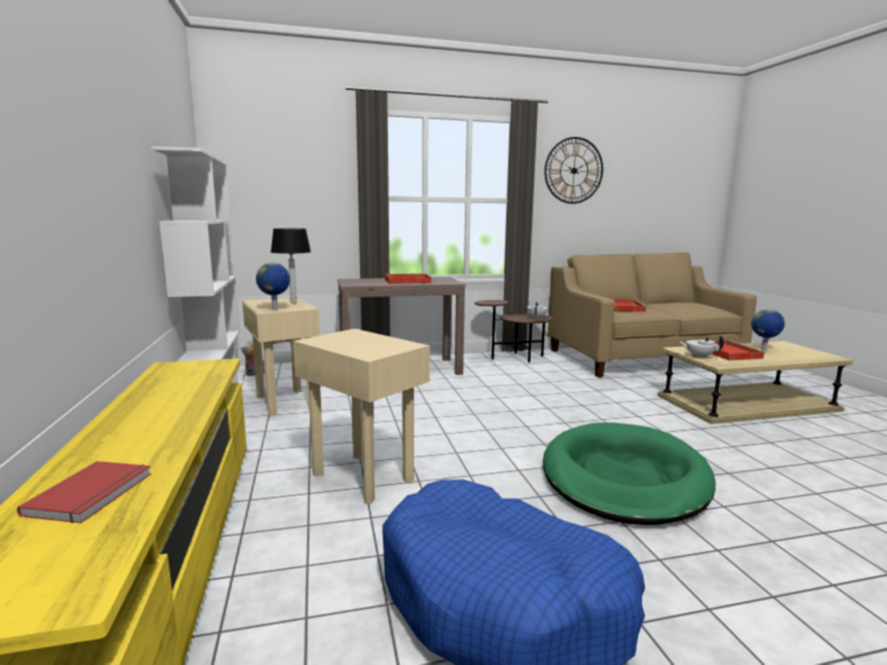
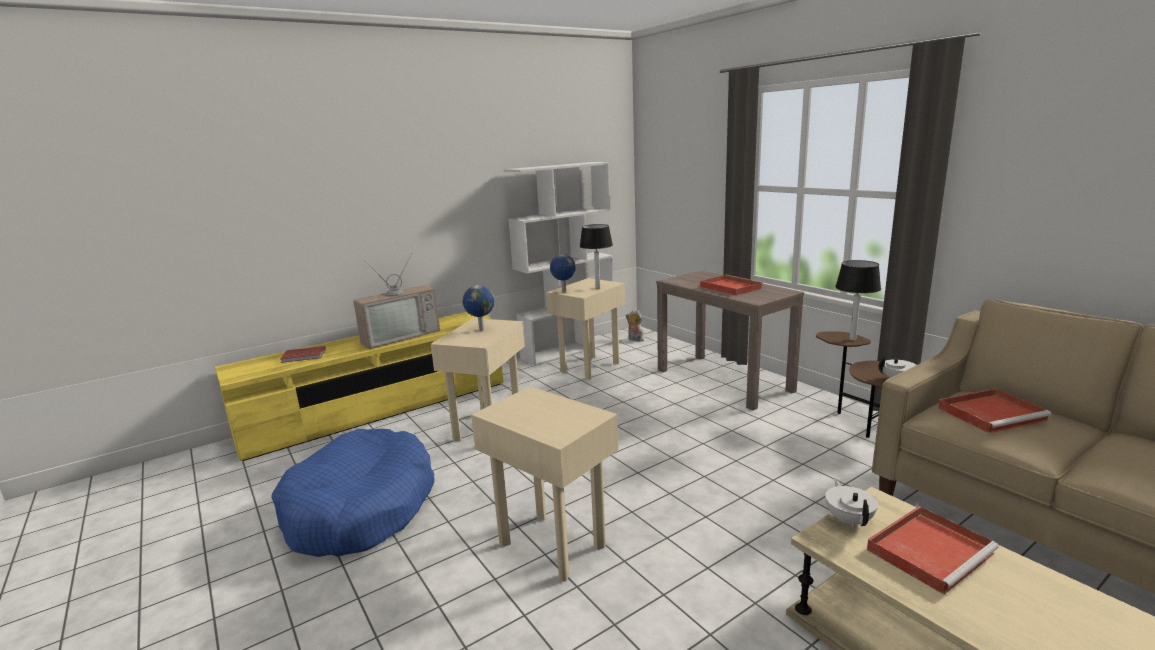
camera: 70 degrees right, 5 degrees up
(166, 408) = (399, 335): none -> television
(497, 301) = (852, 339): none -> table lamp
(574, 170) = (1050, 145): wall clock -> none
(624, 478) = (552, 544): green dog bed -> beige side table
(764, 350) = (1034, 602): globe -> globe (480, 330)

